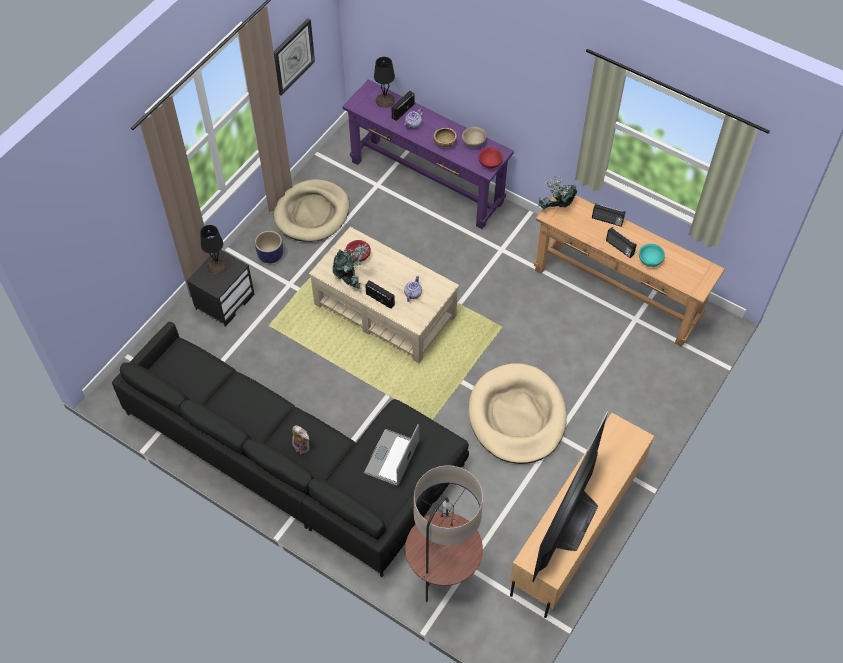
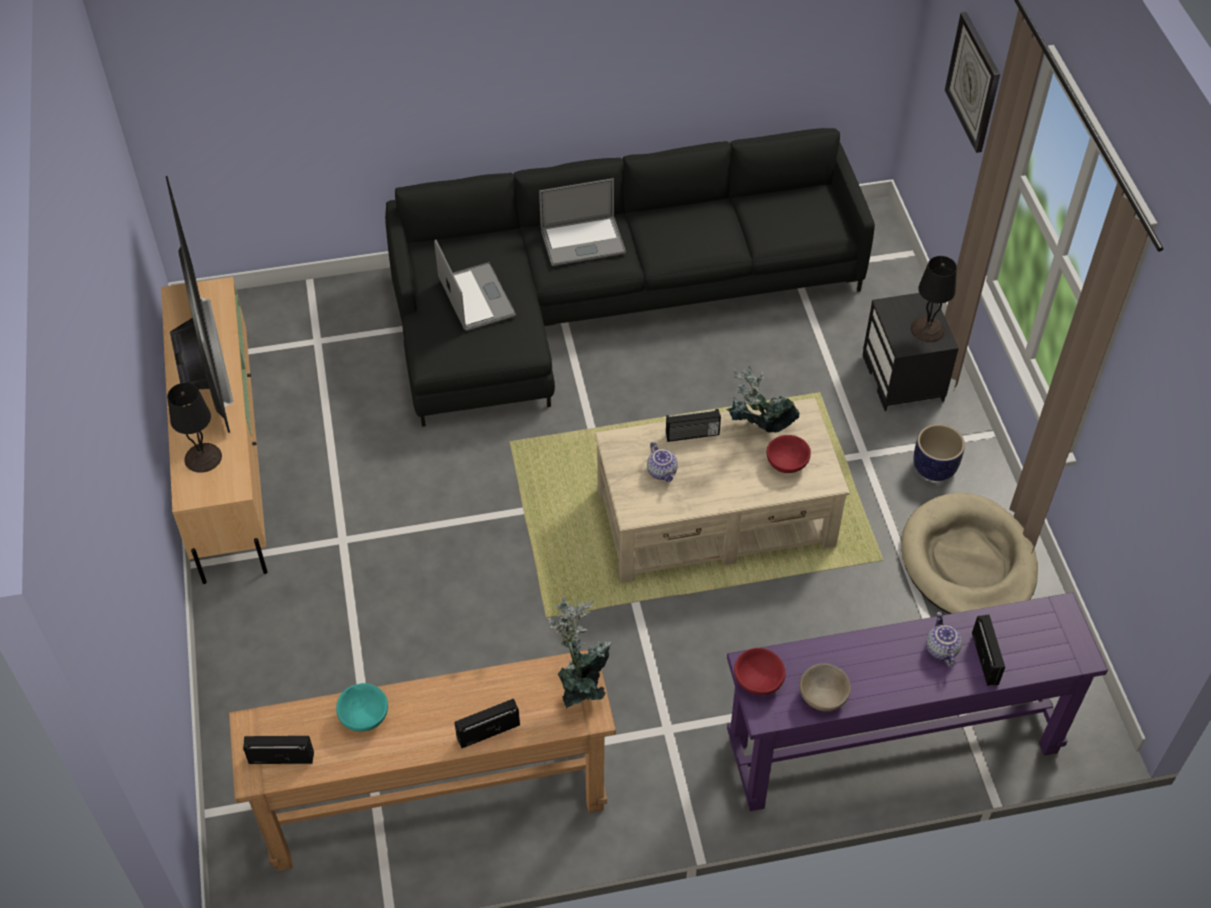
camera: 135 degrees right, 5 degrees down
(293, 56) = (1154, 448): wall clock -> wall clock (974, 82)
(302, 445) = (582, 241): plush toy -> laptop
(385, 100) = (1034, 655): black table lamp -> black table lamp (204, 458)
(442, 577) = (334, 315): floor lamp -> none
(444, 142) = (861, 658): brown bowl -> none
(517, 416) = (413, 523): beige dog bed -> none
(619, 248) = (428, 699): radio -> radio (281, 757)

